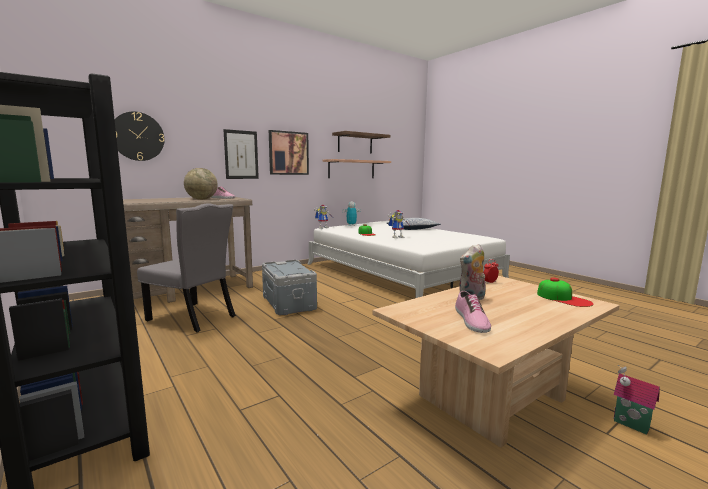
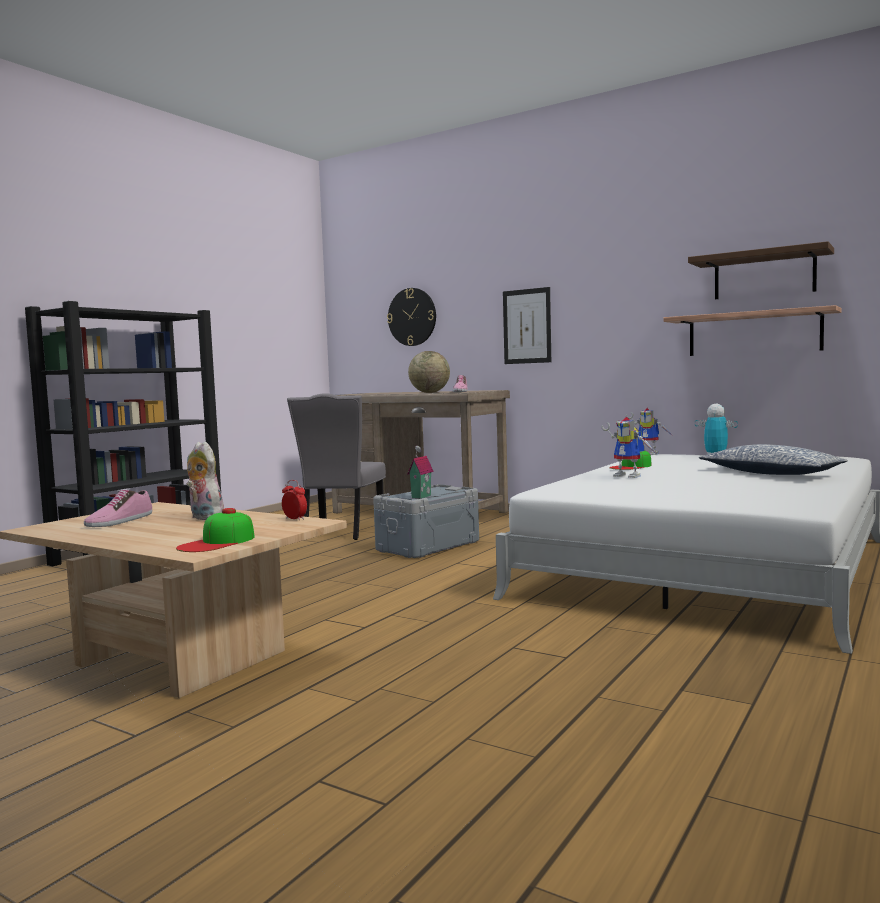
camera: 70 degrees right, 5 degrees down
(288, 153) = (605, 315): picture -> none
(470, 320) = (119, 521): shoe -> shoe turned 45 degrees counterclockwise
(630, 425) = (108, 736): toy house -> toy house (420, 496)

